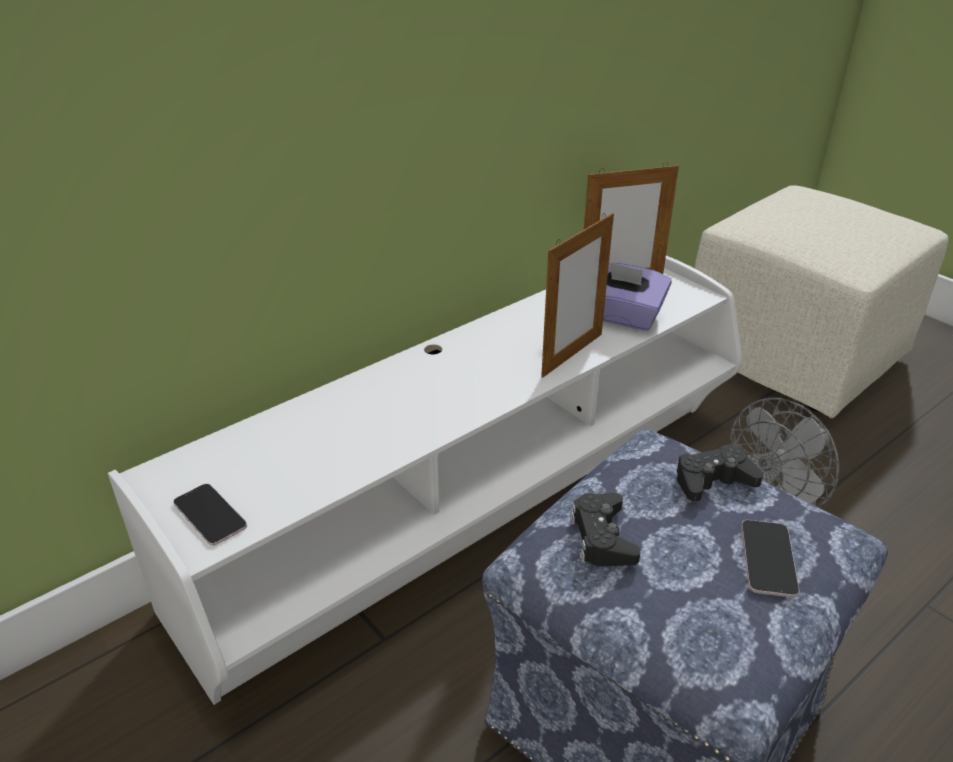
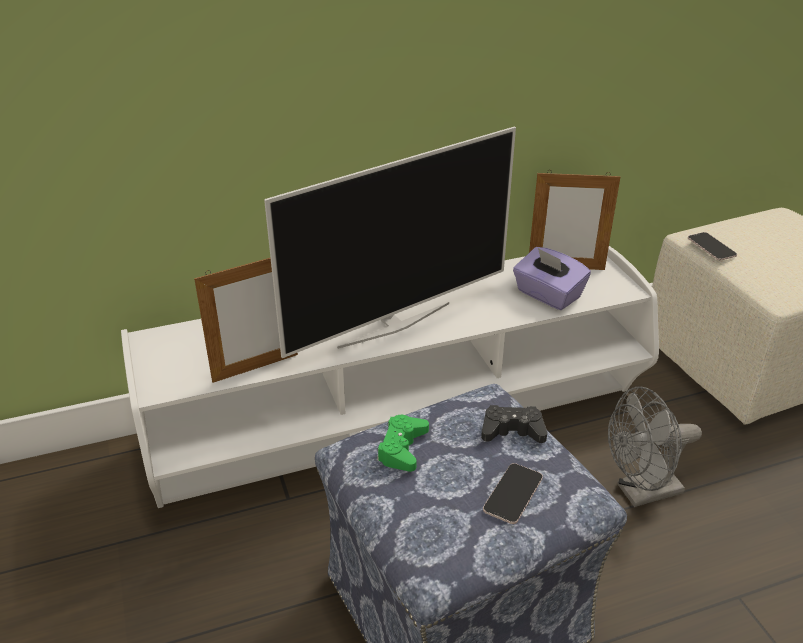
camera: 20 degrees right, 0 degrees up
(210, 515) = (169, 372): phone -> phone (711, 247)
(470, 386) = (393, 324): none -> television
(572, 355) = (487, 317): picture frame -> picture frame (255, 368)
(602, 537) = (402, 448): black game controller -> green game controller

